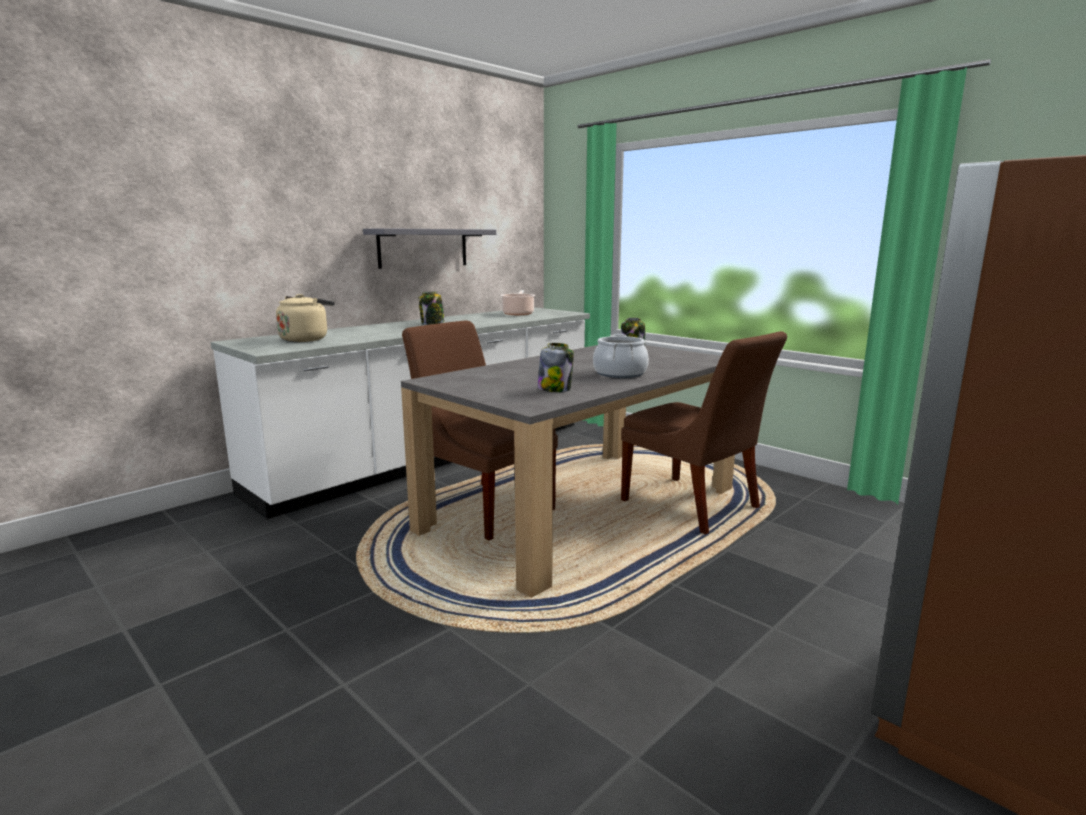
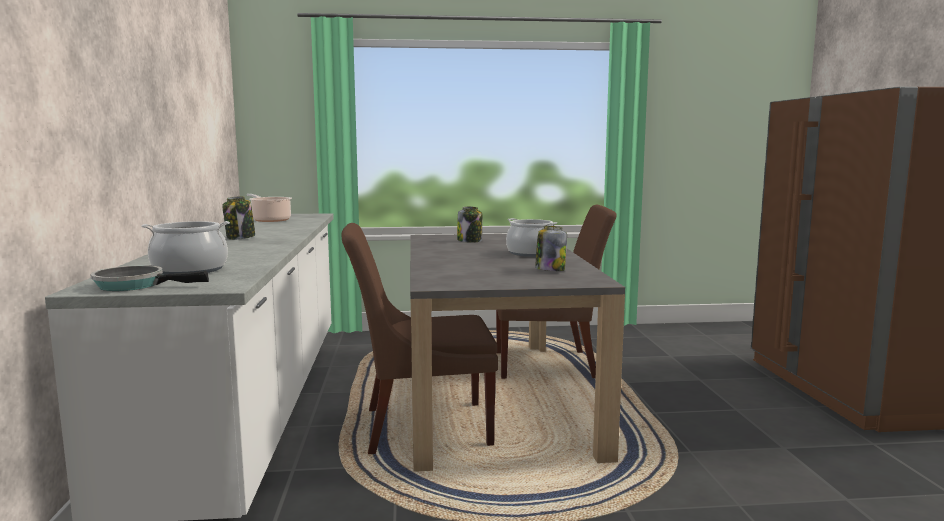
camera: 50 degrees left, 5 degrees down
(251, 343) = (135, 285): none -> frying pan
(306, 339) = (189, 270): beige kettle -> cooking pot
(423, 248) = (179, 143): grey shelf -> none

